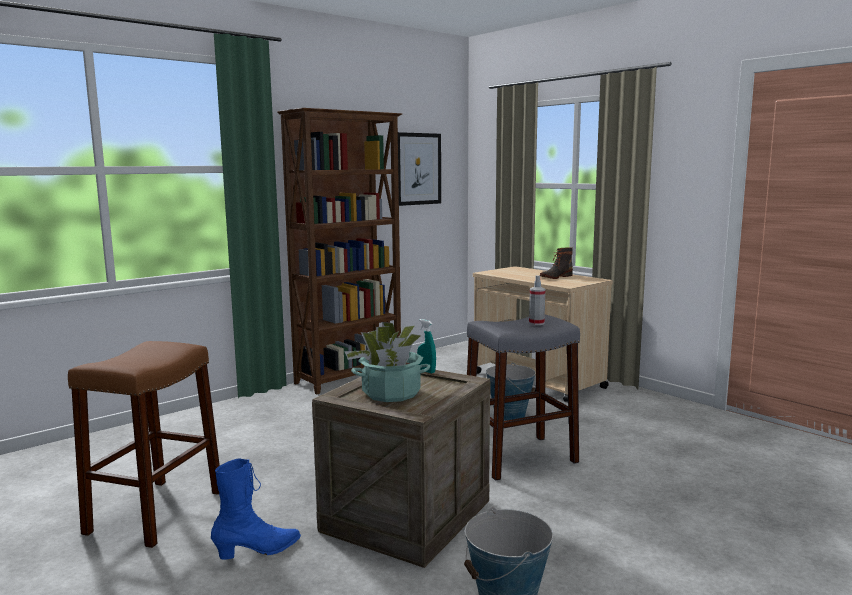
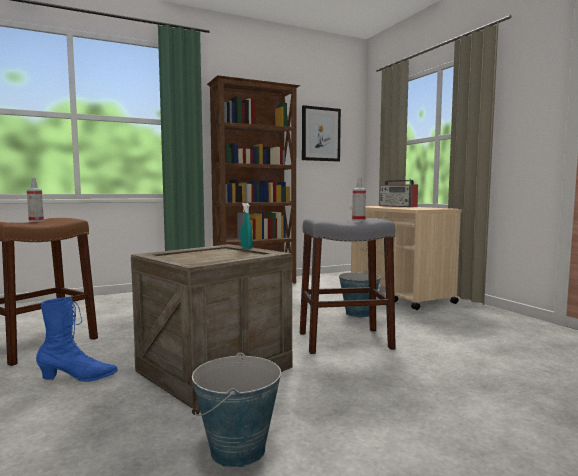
camera: 15 degrees right, 5 degrees down
(144, 355) = (36, 221): none -> spray bottle
(391, 393) = (198, 256): potted plant -> none
(532, 272) = (398, 206): none -> radio
(555, 277) = (414, 207): boot -> none

